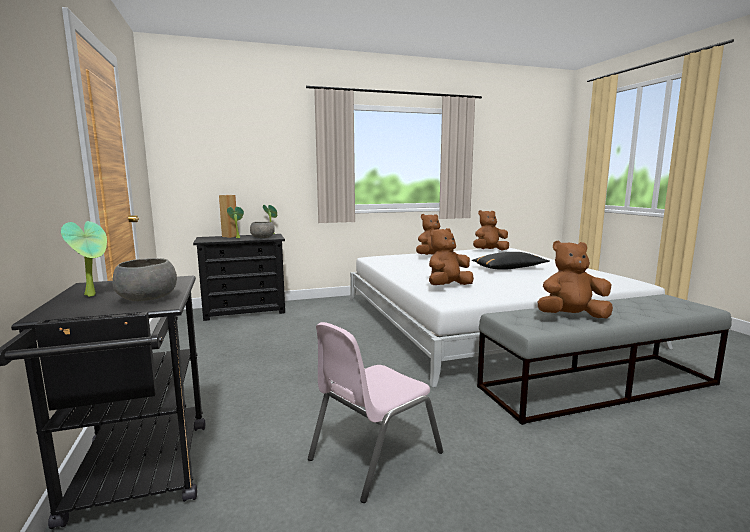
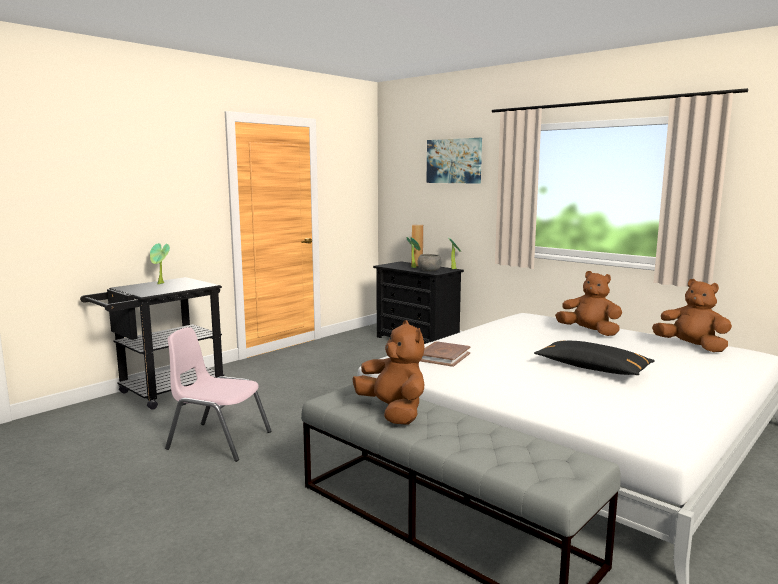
camera: 60 degrees right, 0 degrees up
(147, 298) = (158, 290): grey bowl -> none
(257, 131) = (454, 161): none -> picture
(447, 287) = (443, 357): brown plush toy -> brown book

